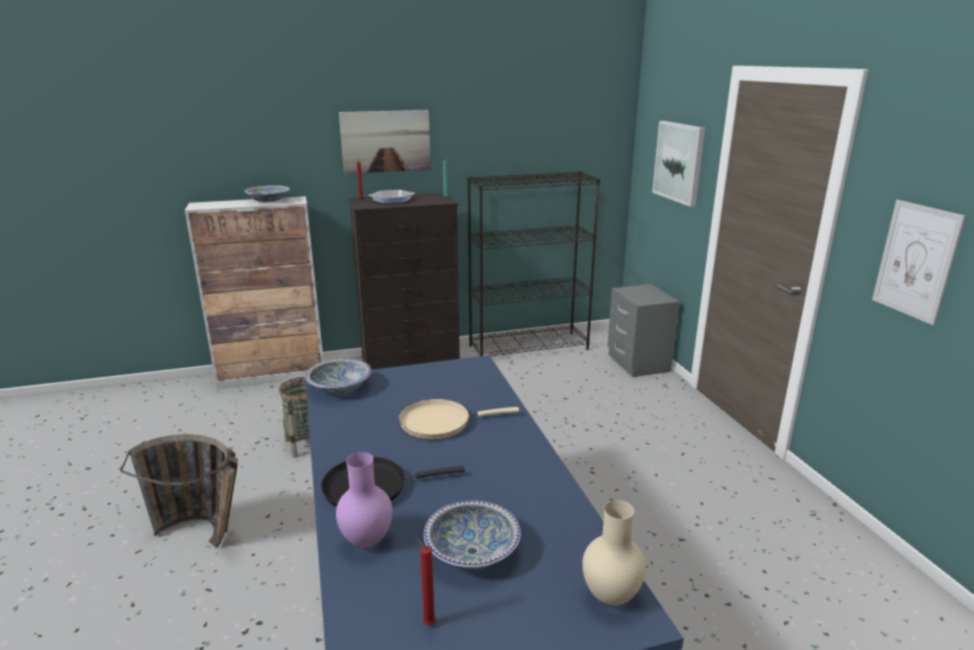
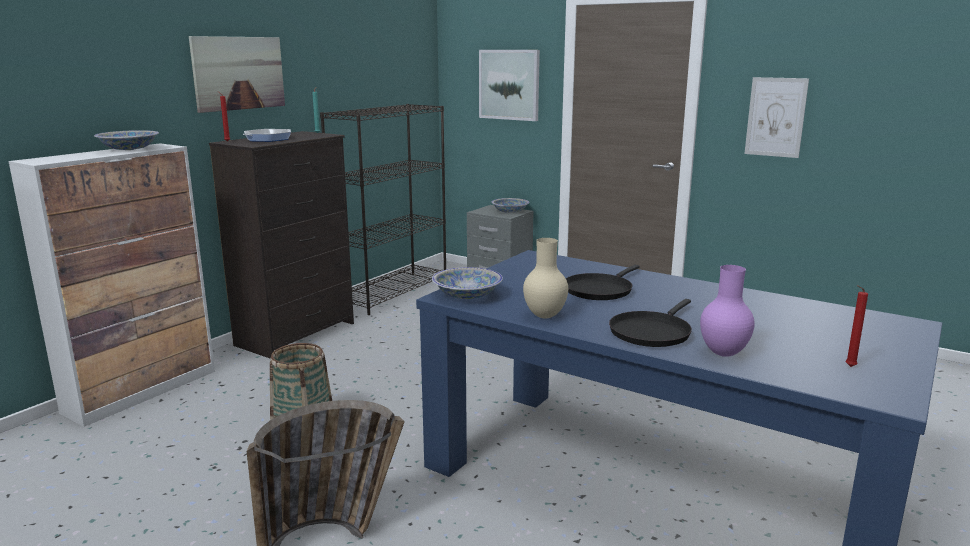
camera: 40 degrees left, 5 degrees down
(440, 422) = (599, 290): beige frying pan -> black frying pan
(472, 551) = (786, 333): bowl -> bowl (510, 212)
(609, 596) = (884, 322): beige vase -> beige vase (544, 316)

